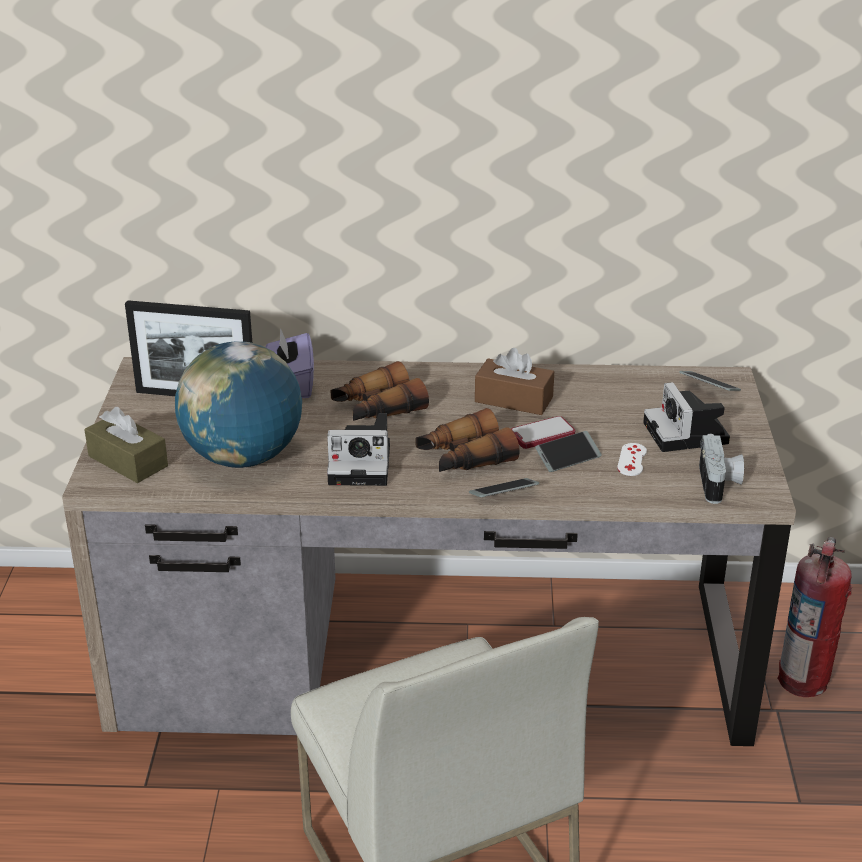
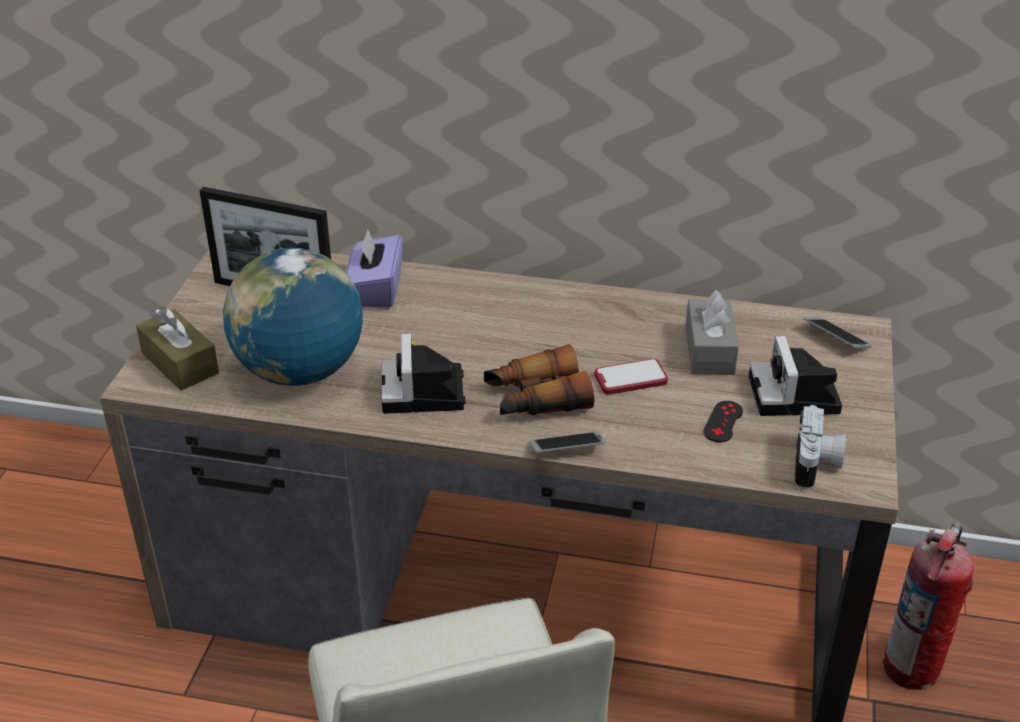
camera: 10 degrees right, 5 degrees up
(363, 464) = (424, 394): camera -> camera turned 75 degrees clockwise
(377, 408) = (459, 327): binoculars -> none
(513, 399) = (611, 332): brown tissue box -> none
(568, 457) = (651, 410): phone -> none
(603, 406) = (709, 350): none -> grey tissue box
(632, 460) = (723, 422): white game controller -> black game controller

